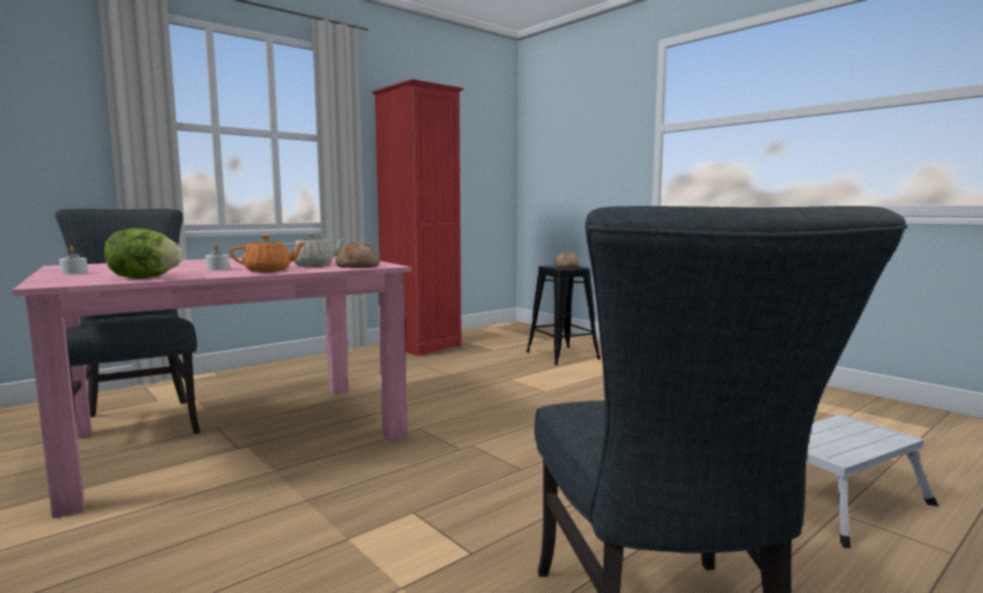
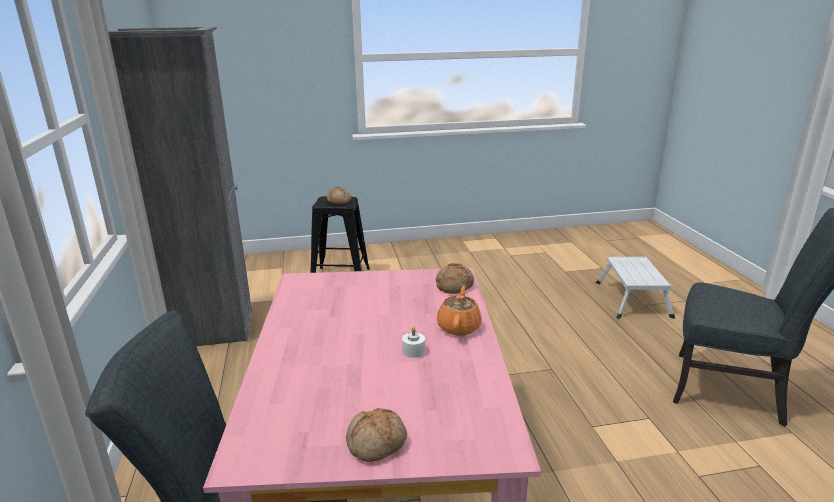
camera: 60 degrees left, 15 degrees up
(74, 273) = (377, 444): white candle -> bread
(145, 278) = (484, 392): lettuce -> none
(314, 265) = (421, 302): beige teapot -> none
(422, 346) = (212, 329): red cabinet -> grey cabinet

